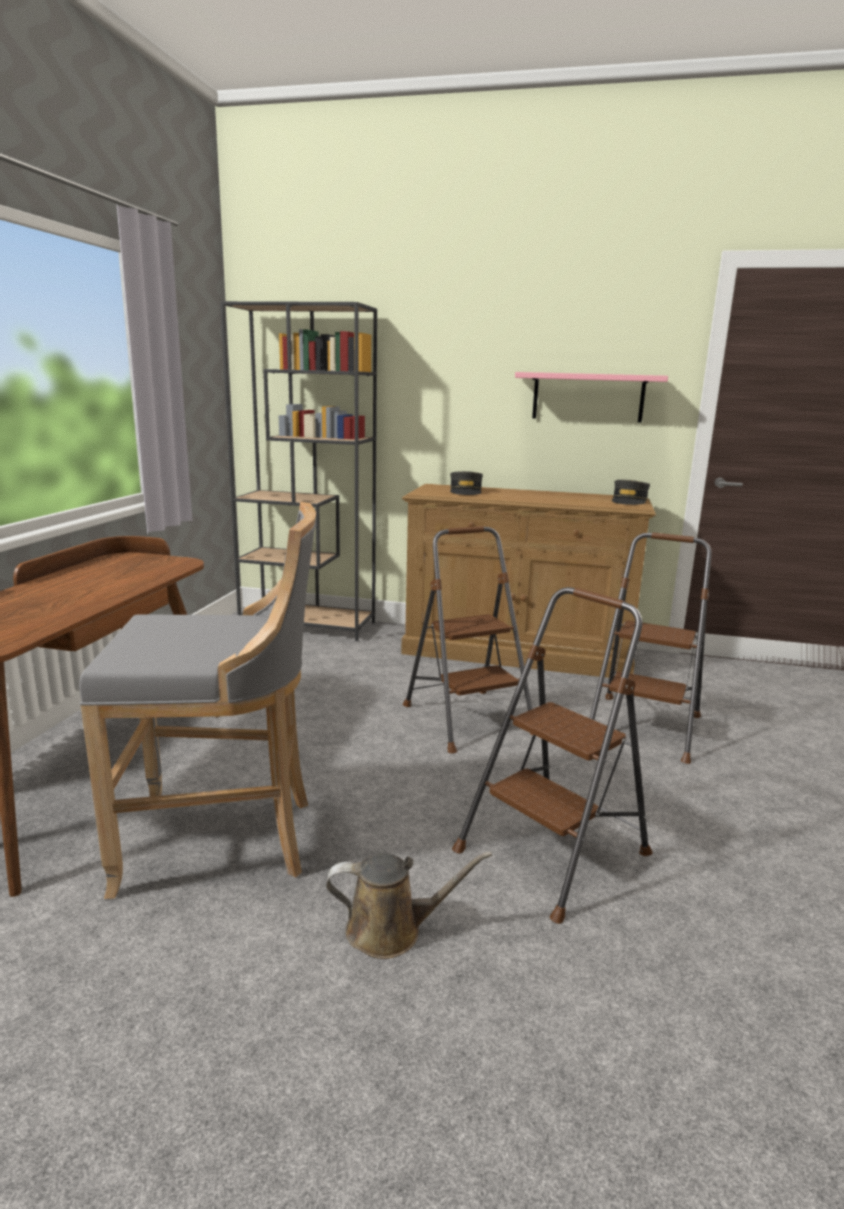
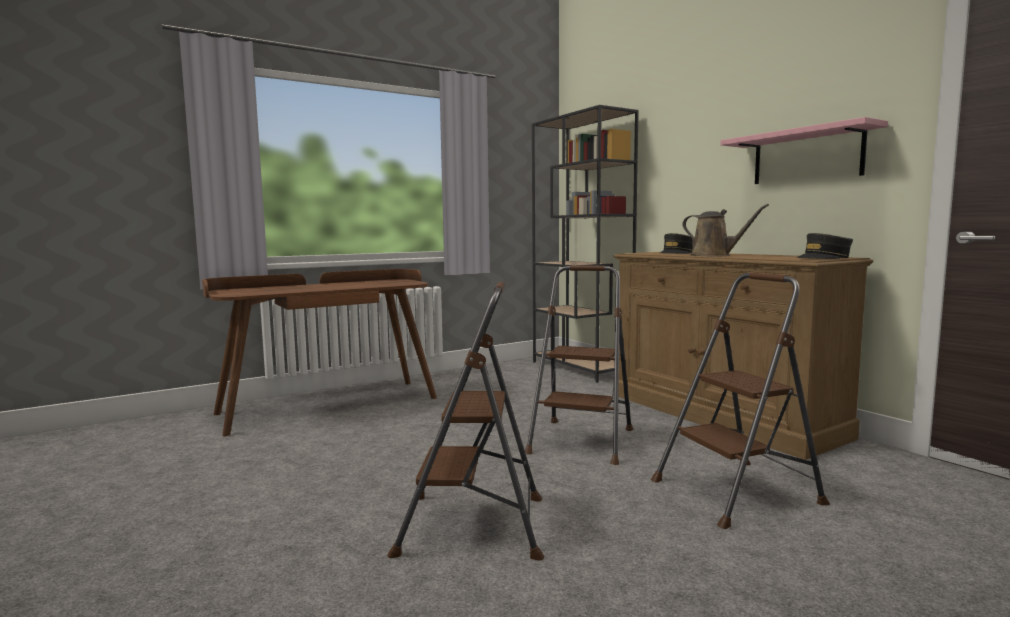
camera: 45 degrees right, 10 degrees down
(225, 840) = (324, 447): grey stool -> none
(391, 930) = (306, 513): brown watering can -> brown watering can (714, 255)

